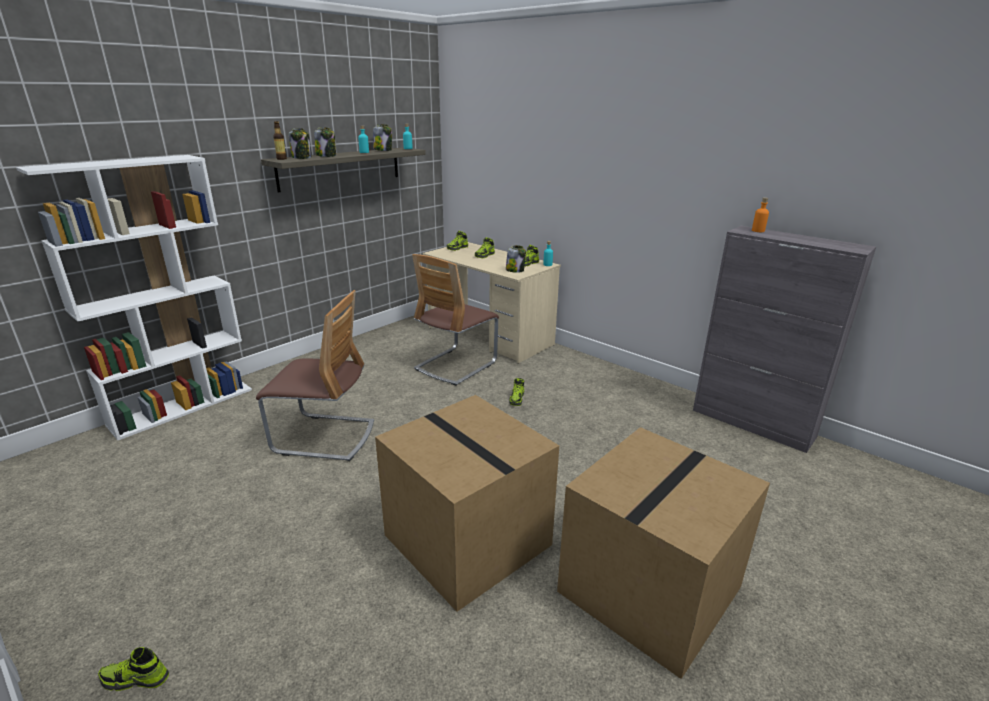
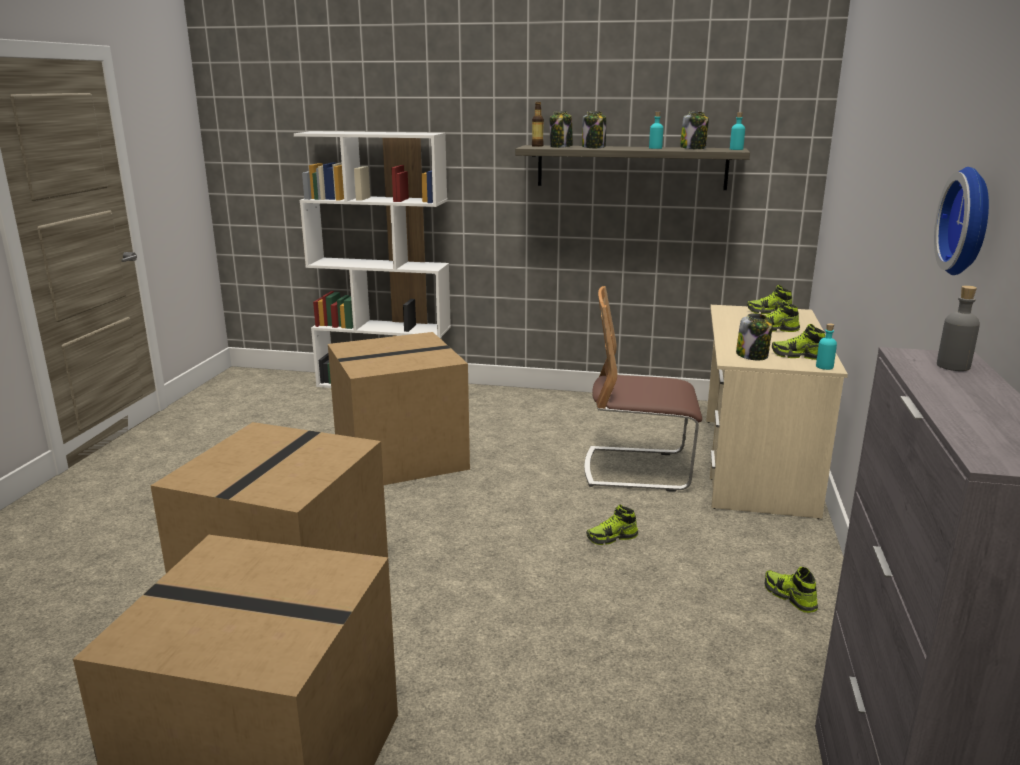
camera: 60 degrees right, 5 degrees down
(135, 679) = (64, 510): shoe -> shoe (789, 597)
(324, 437) = (399, 457): chair -> cardboard box
(704, 173) = (971, 222): none -> wall clock
(758, 231) = (953, 366): orange bottle -> grey bottle

